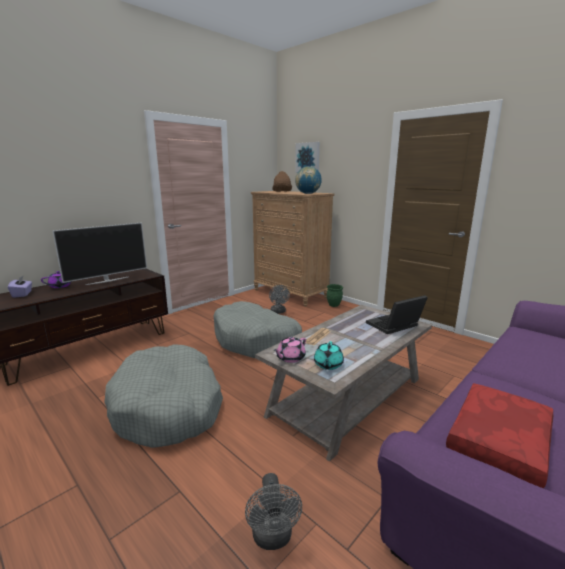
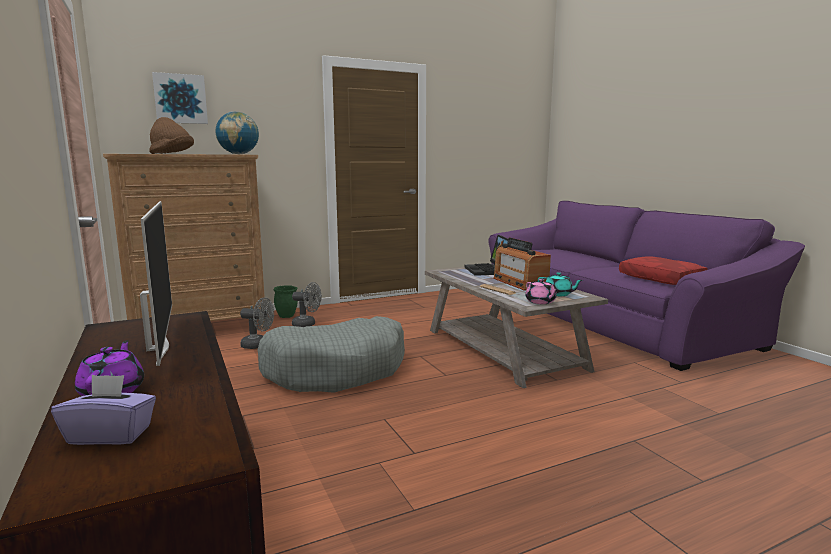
camera: 70 degrees left, 5 degrees down
(168, 406) = (476, 442): grey dog bed -> none
(273, 538) = (679, 404): grey fan -> grey fan (307, 324)
(358, 343) = (519, 283): none -> radio

